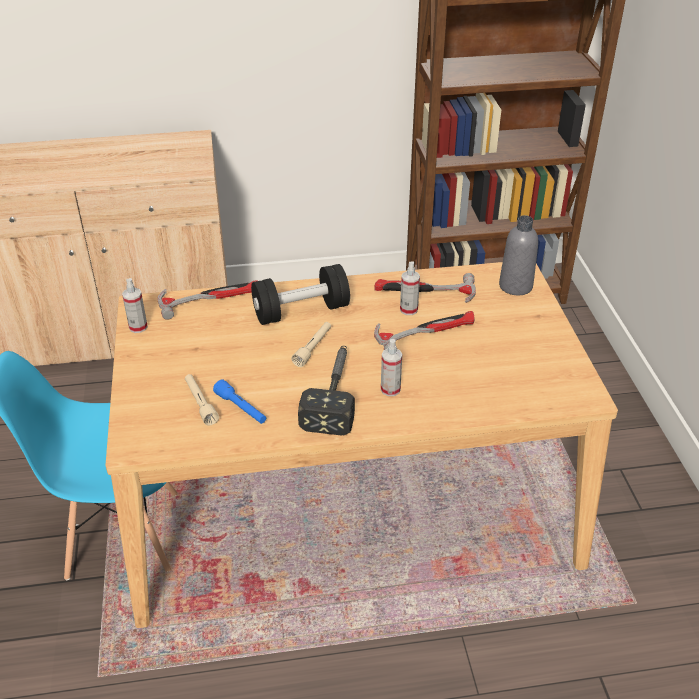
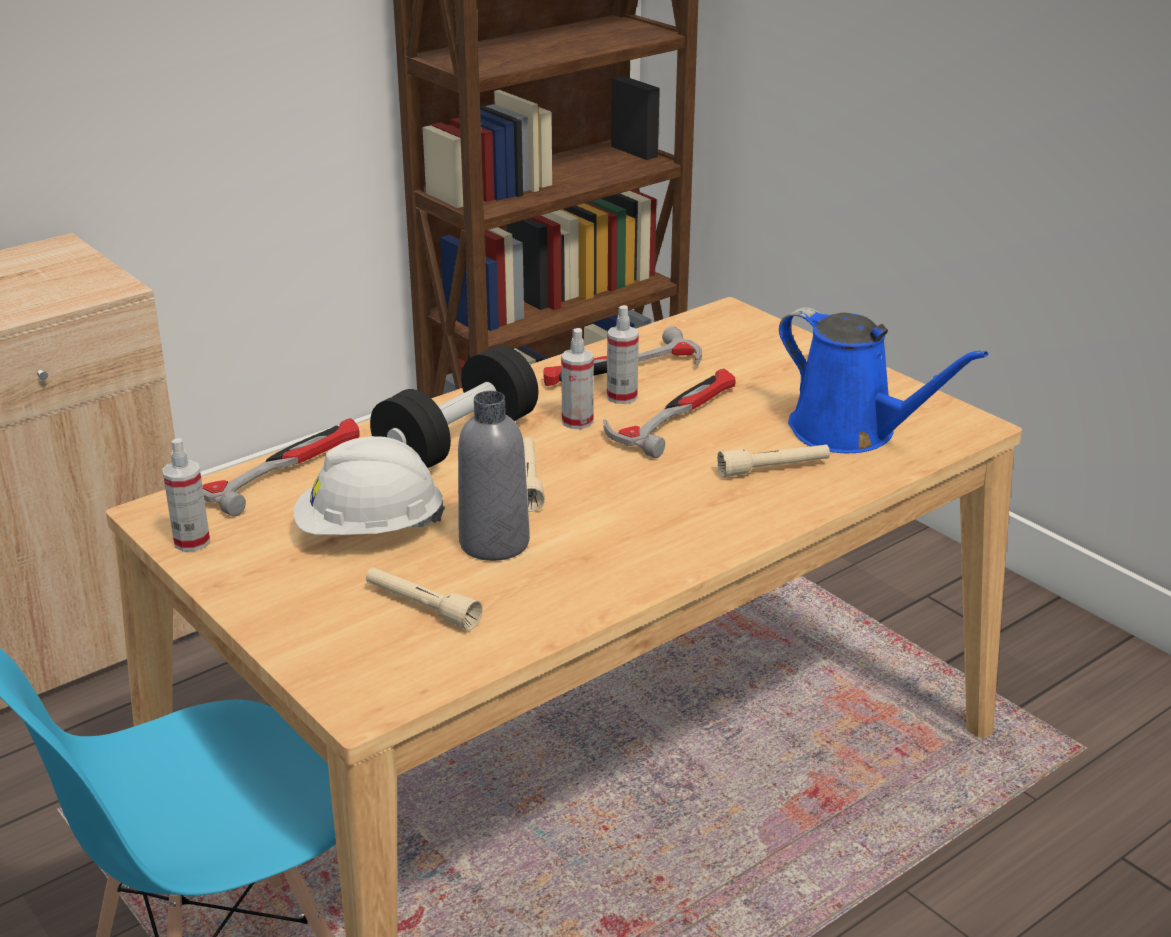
camera: 30 degrees left, 10 degrees down
(216, 350) = (370, 531): none -> white hard hat
(241, 408) = (498, 591): blue flashlight -> none
(334, 394) = (626, 527): hammer -> none
(390, 389) = (702, 496): spray bottle -> spray bottle (577, 421)
(444, 386) = (773, 469): none -> beige flashlight
(511, 377) = (851, 432): none -> blue watering can
(515, 286) = (740, 331): grey bottle -> grey bottle (494, 543)

